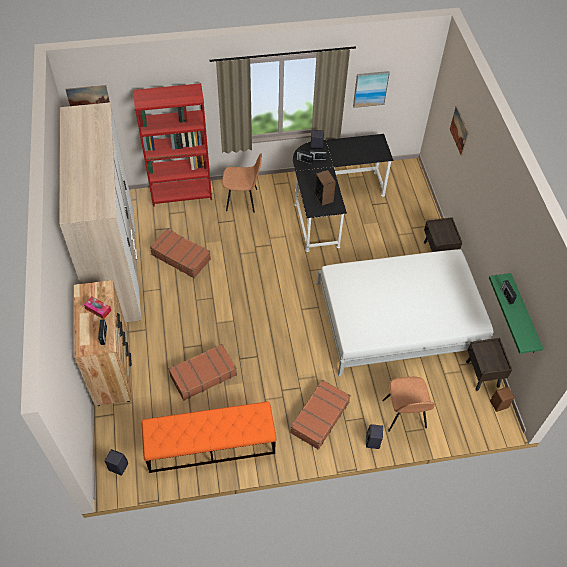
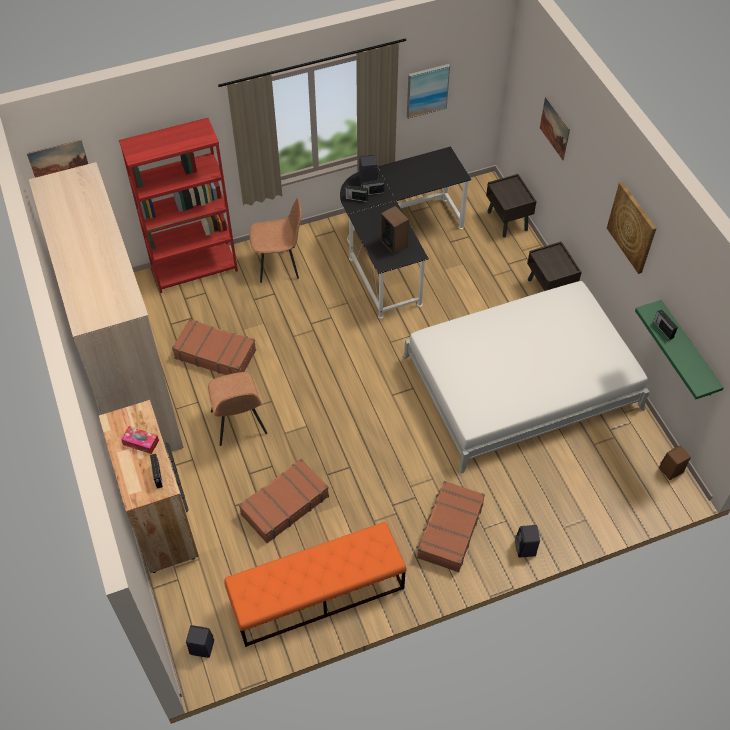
camera: 10 degrees left, 0 degrees up
(404, 415) = (557, 507): brown chair -> brown chair (239, 424)
(482, 374) = (642, 436): brown nightstand -> brown nightstand (507, 221)
(499, 214) = (632, 227): none -> picture

